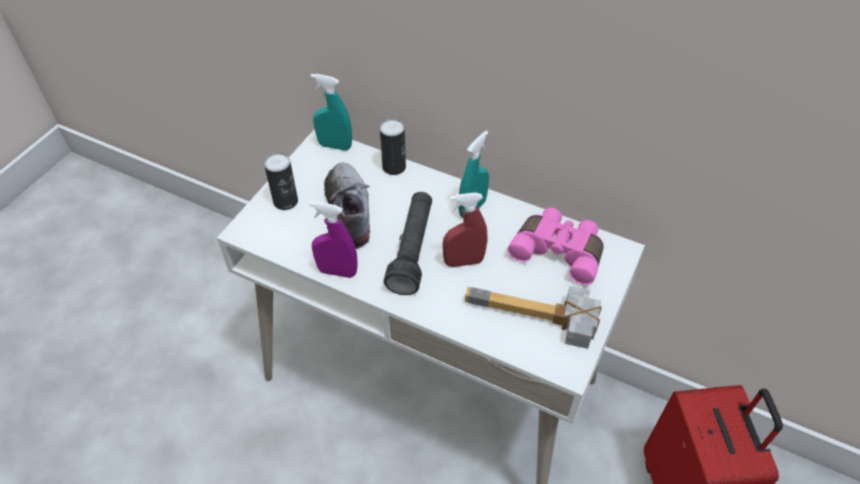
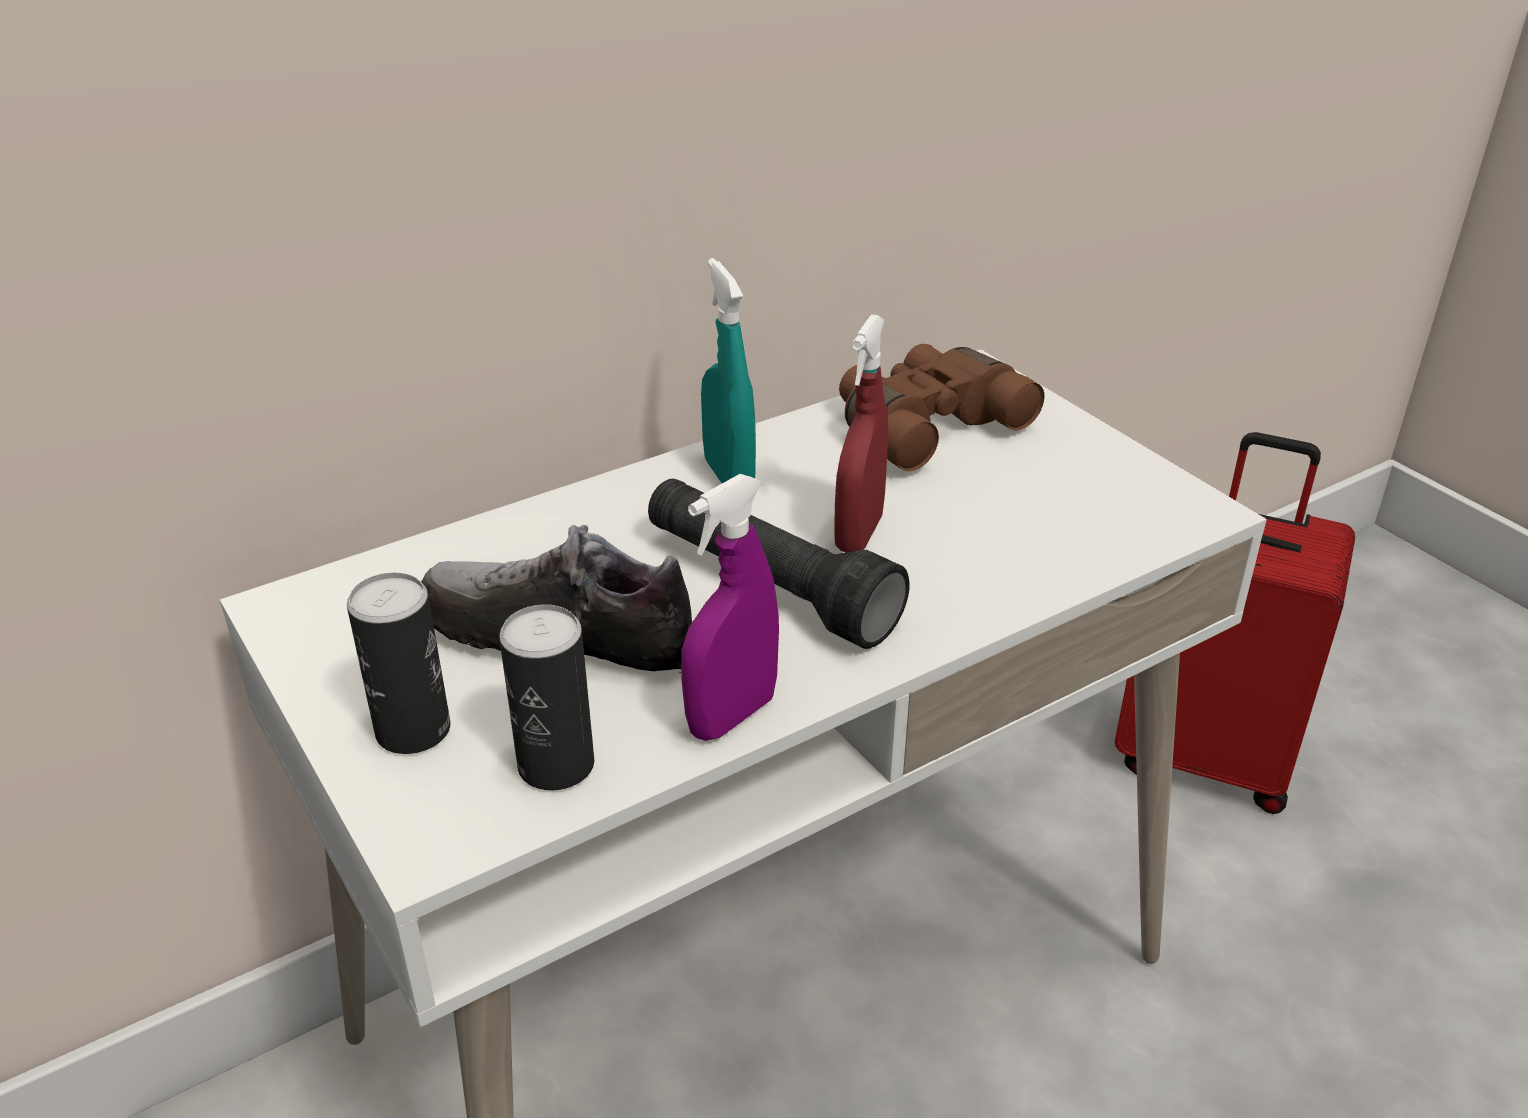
camera: 60 degrees left, 15 degrees down
(335, 146) = (326, 590): turquoise spray bottle -> none
(394, 167) = (501, 530): can -> can (556, 765)
(534, 321) = (1069, 507): hammer -> none
(559, 251) = (925, 426): pink binoculars -> brown binoculars

